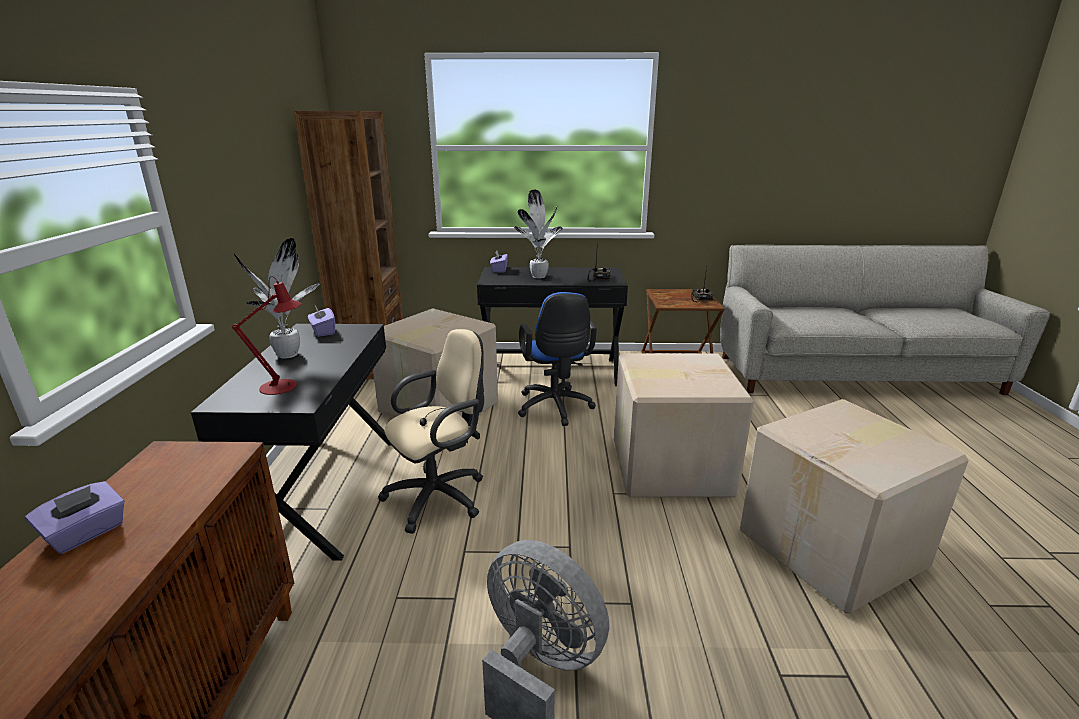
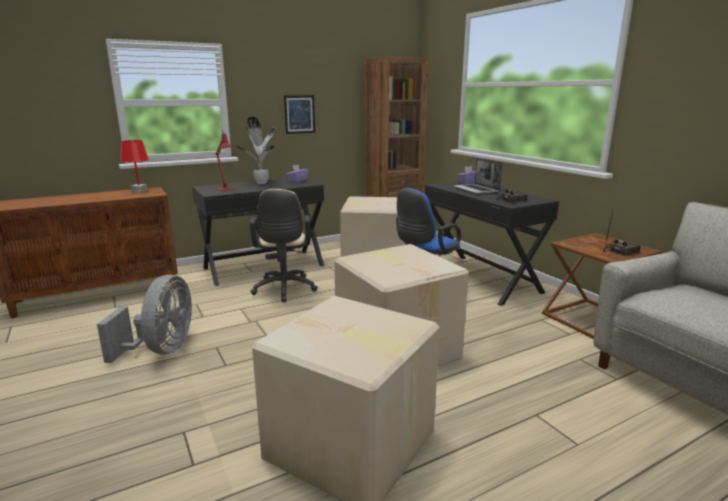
camera: 60 degrees right, 5 degrees down
(86, 533) = (95, 195): purple tissue box -> none
(165, 469) = (139, 191): none -> red table lamp
(252, 217) = (299, 114): none -> picture
(441, 496) = (284, 290): beige office chair -> beige office chair turned 60 degrees clockwise
(538, 276) = (476, 190): potted plant -> laptop

